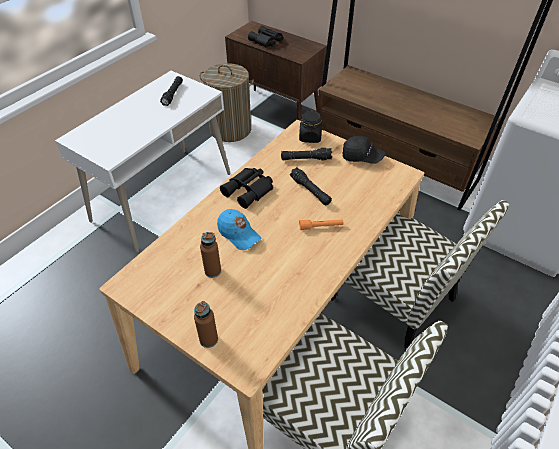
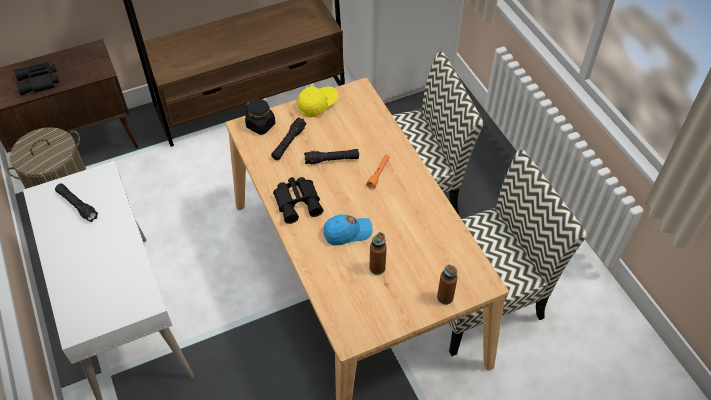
camera: 60 degrees left, 5 degrees up
(362, 157) = (317, 104): black cap -> yellow cap

